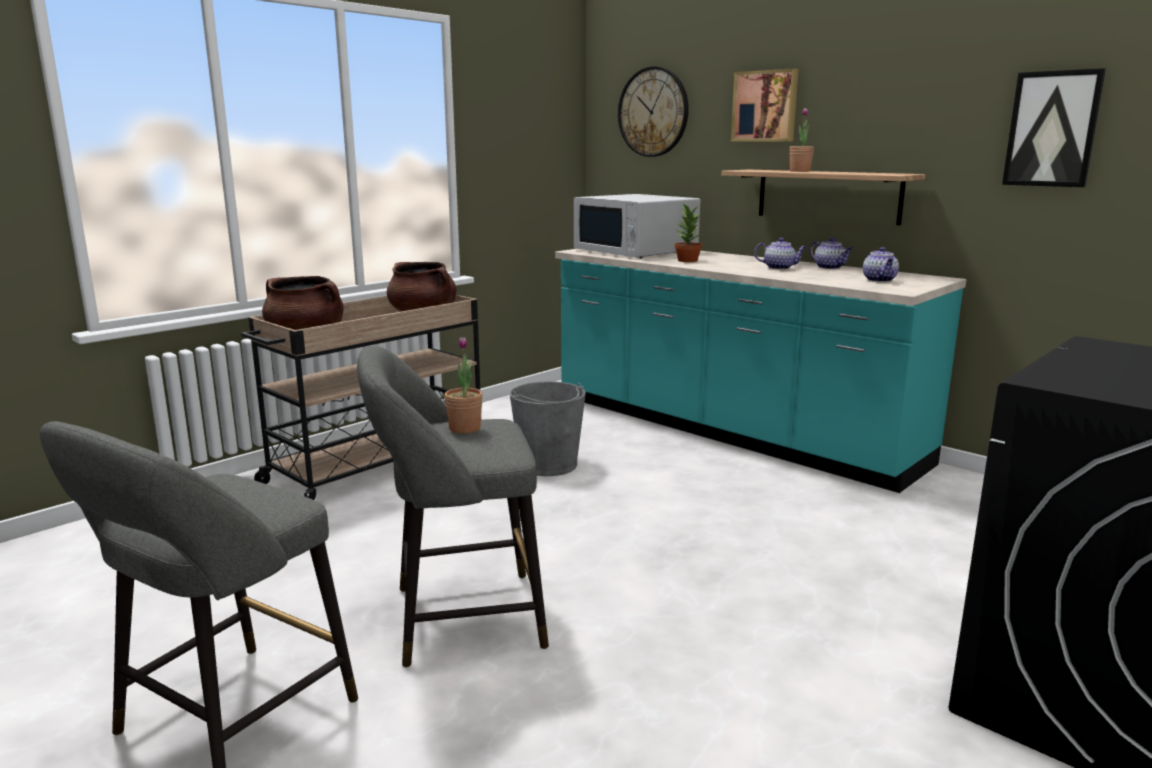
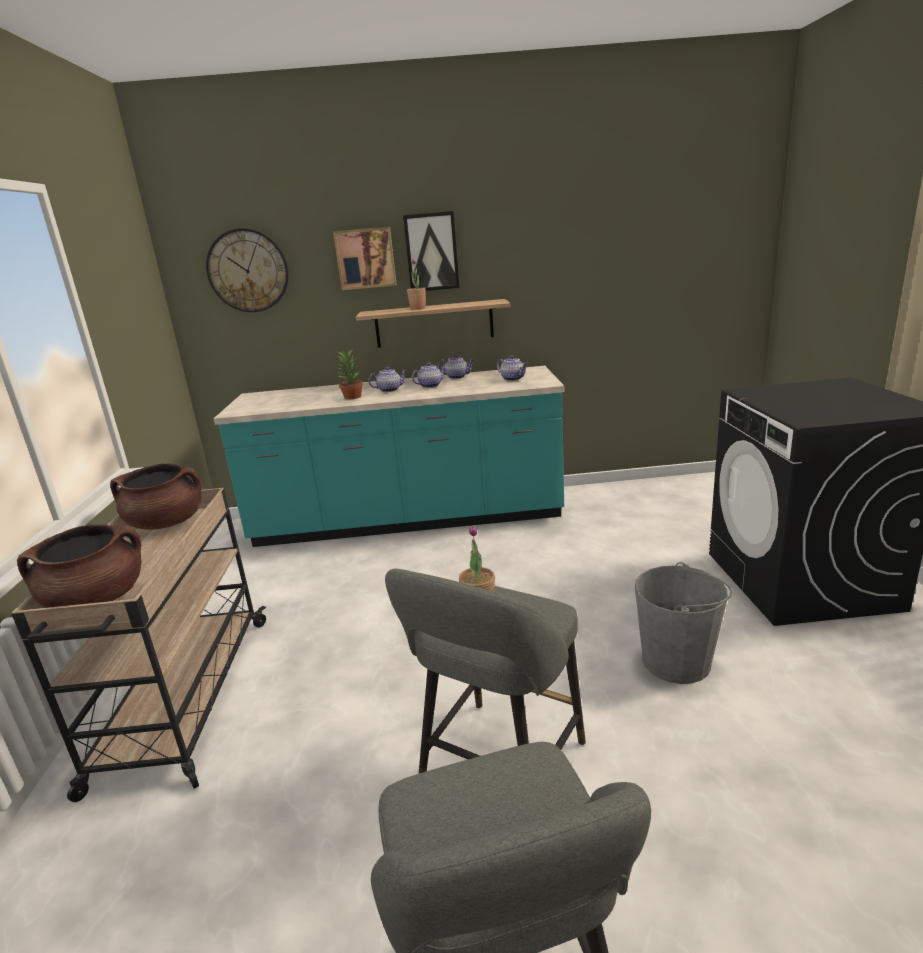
camera: 45 degrees left, 5 degrees up
(548, 465) = (335, 610): grey bucket -> grey bucket (676, 661)
(636, 251) = (284, 399): white microwave -> none
(734, 263) = (390, 390): none -> teapot
(1052, 129) = (580, 261): picture -> picture (431, 252)

